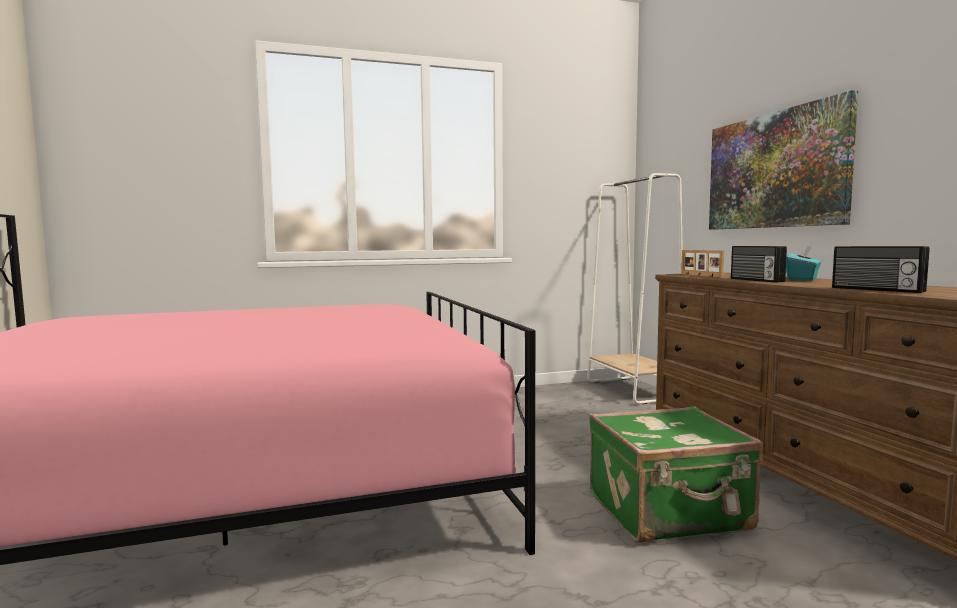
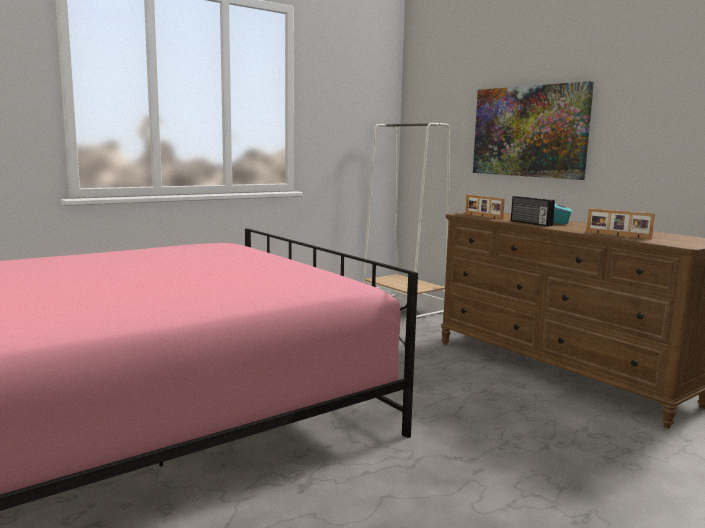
camera: 20 degrees left, 5 degrees up
(669, 512) = (482, 398): green suitcase -> none
(876, 290) = (617, 235): radio -> picture frame

